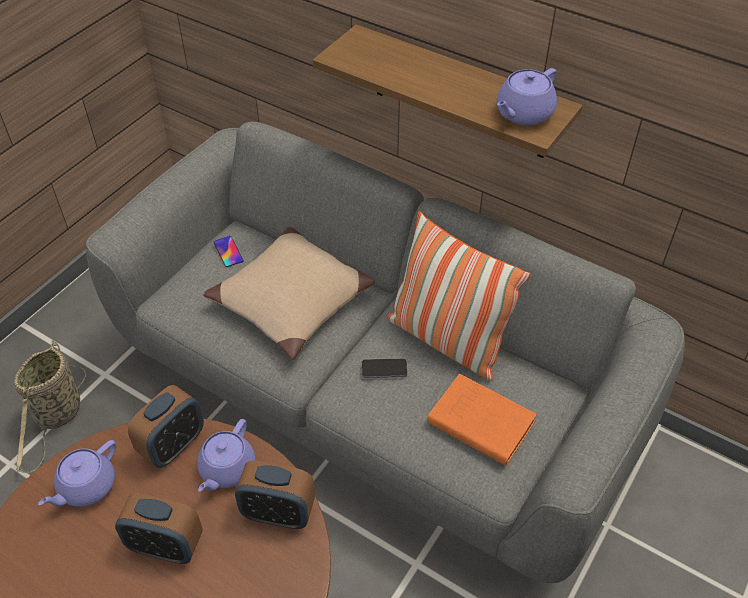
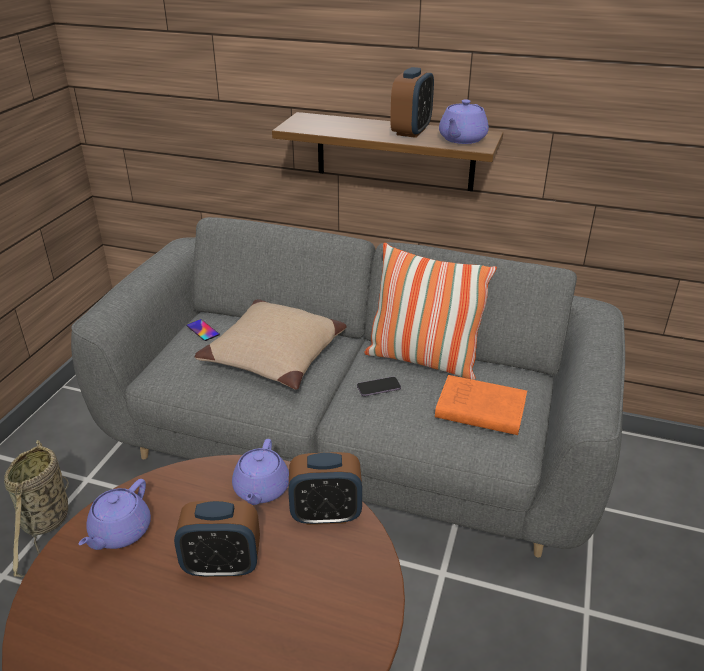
camera: 15 degrees left, 15 degrees down
(173, 445) = (200, 481): alarm clock -> alarm clock (411, 131)

